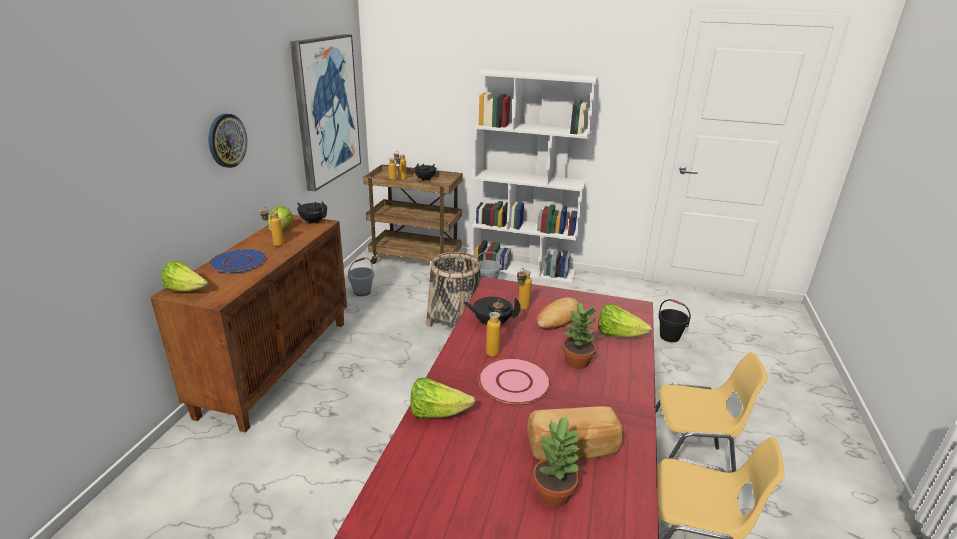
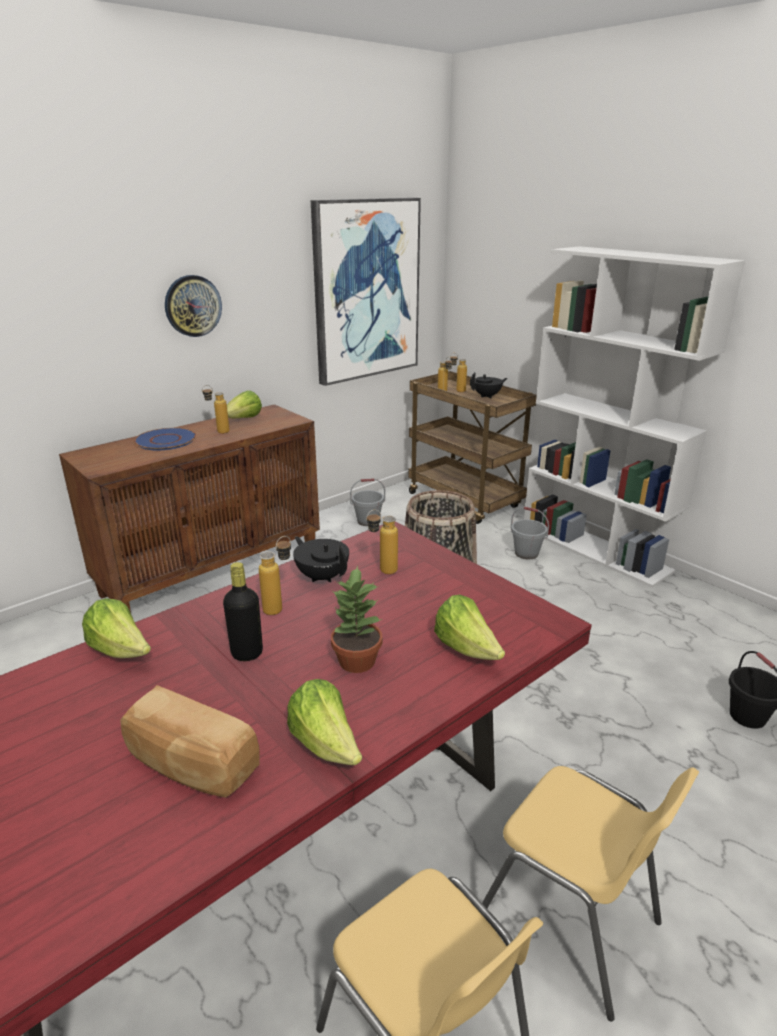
camera: 35 degrees right, 0 degrees up
(186, 290) = (91, 455): lettuce -> lettuce (326, 745)
(313, 221) = (288, 416): black teapot -> none
(514, 382) = (247, 653): pink plate -> black bottle
(554, 494) = (93, 804): potted plant -> none
(558, 318) = (415, 598): bread -> none

